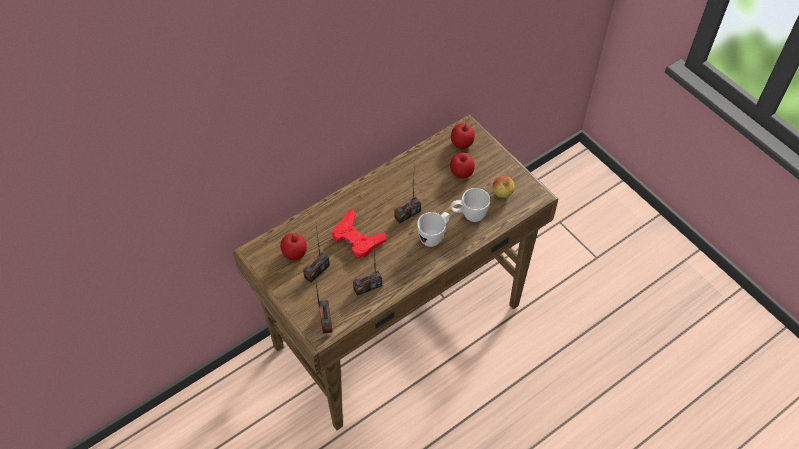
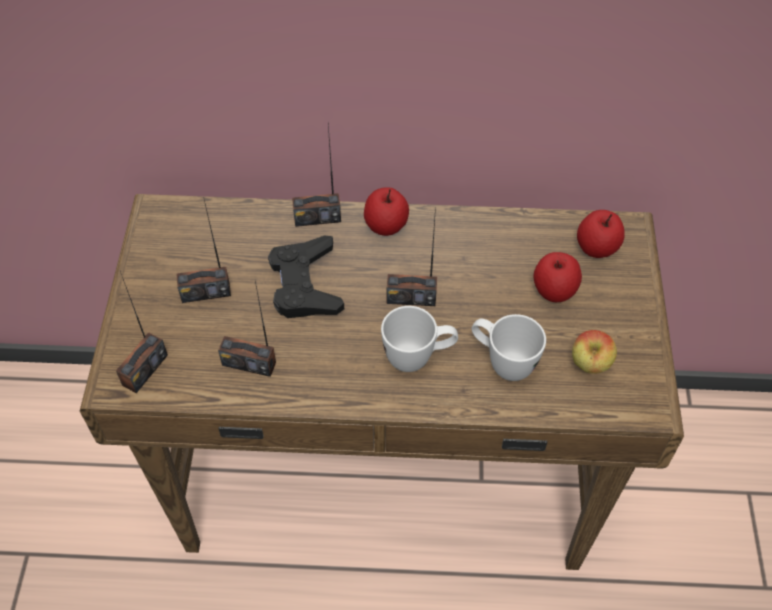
camera: 40 degrees right, 0 degrees up
(294, 253) = (203, 248): apple -> apple (386, 225)
(332, 206) = (317, 218): none -> radio
(357, 238) = (305, 284): red game controller -> black game controller

